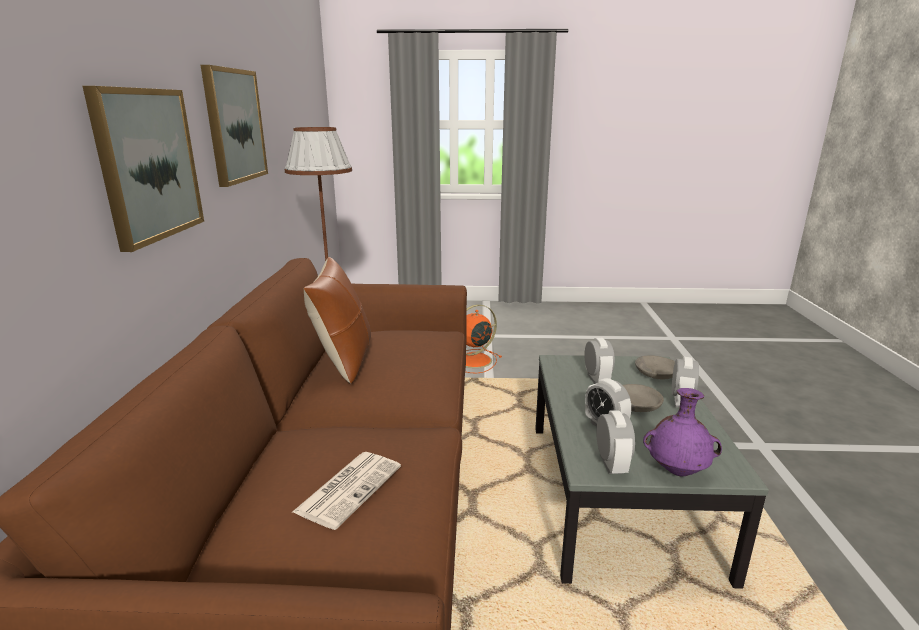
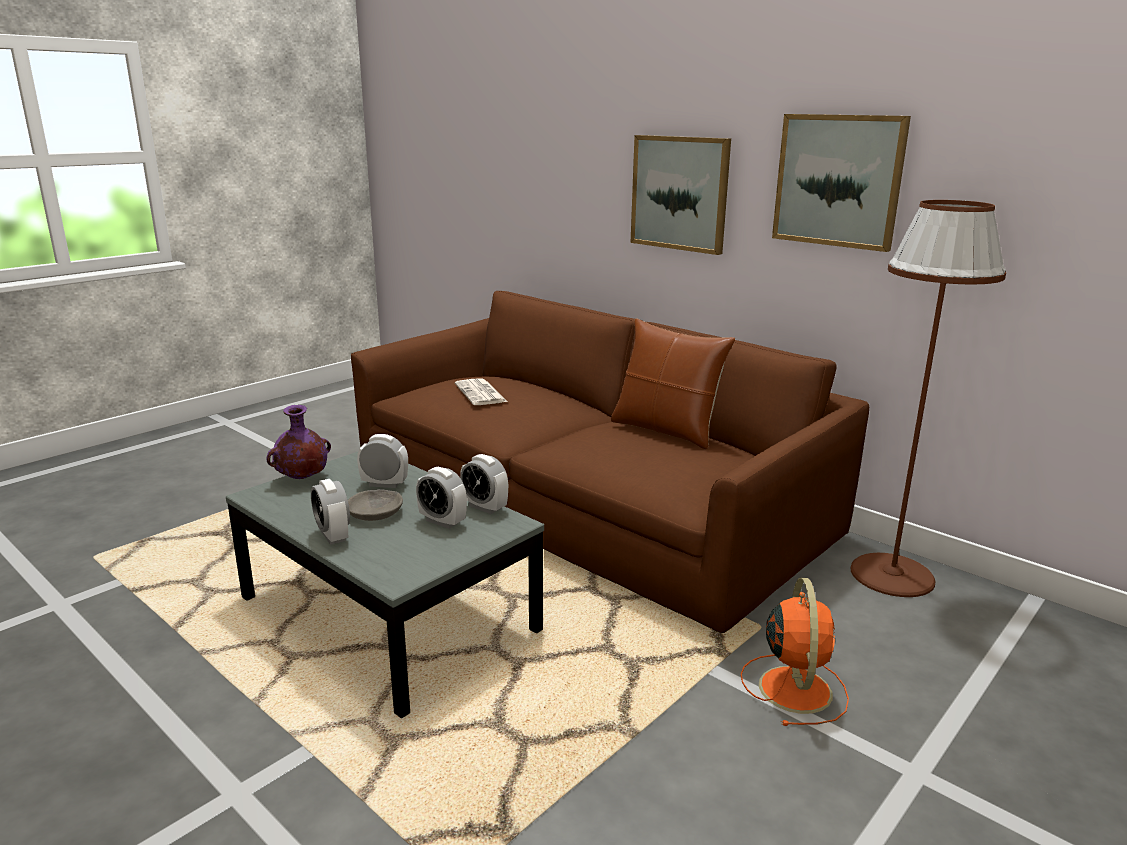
camera: 130 degrees right, 0 degrees up
(611, 464) = (354, 464): alarm clock -> alarm clock (484, 507)
(655, 373) = (387, 560): grey bowl -> none

